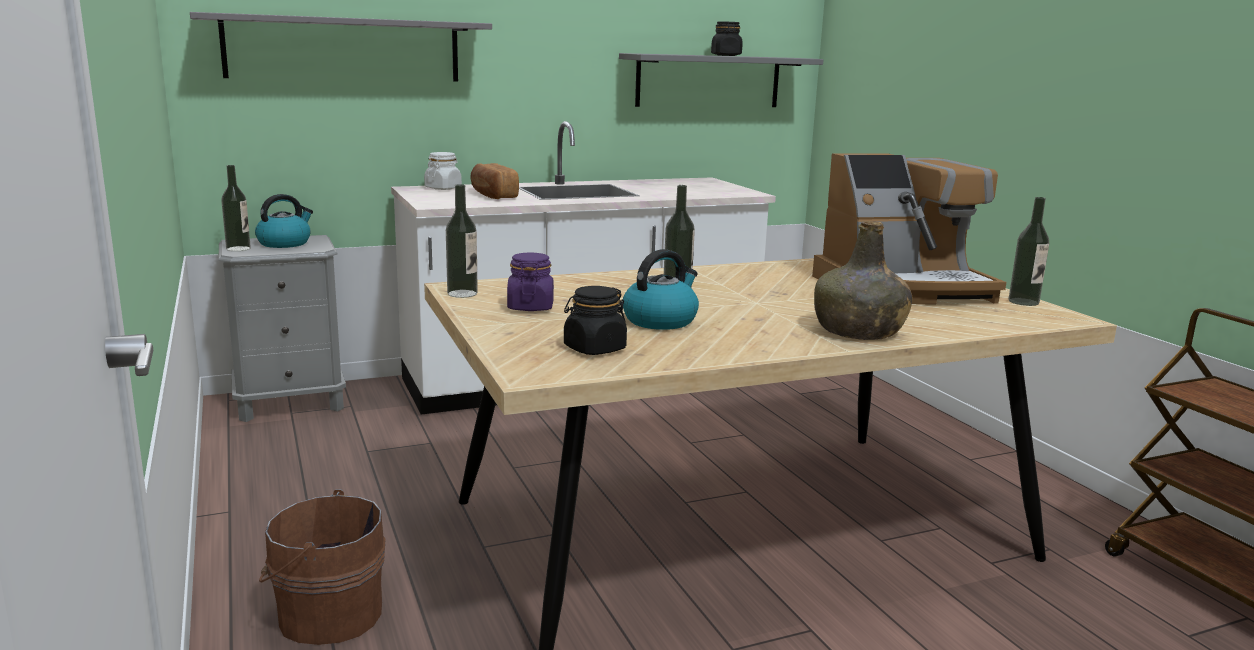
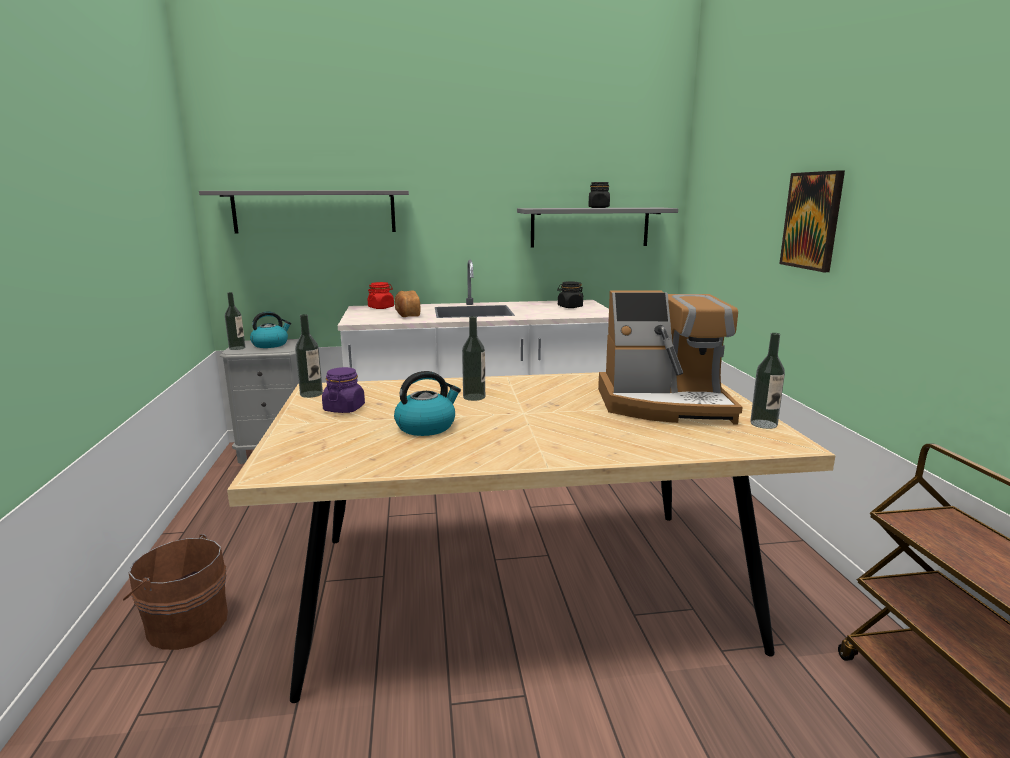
camera: 15 degrees right, 0 degrees up
(443, 188) = (381, 307): white jar -> red jar
(594, 349) = (343, 451): black jar -> black jar (570, 307)
(858, 331) = (578, 447): green bottle -> none
(1021, 75) = (812, 220): none -> picture

